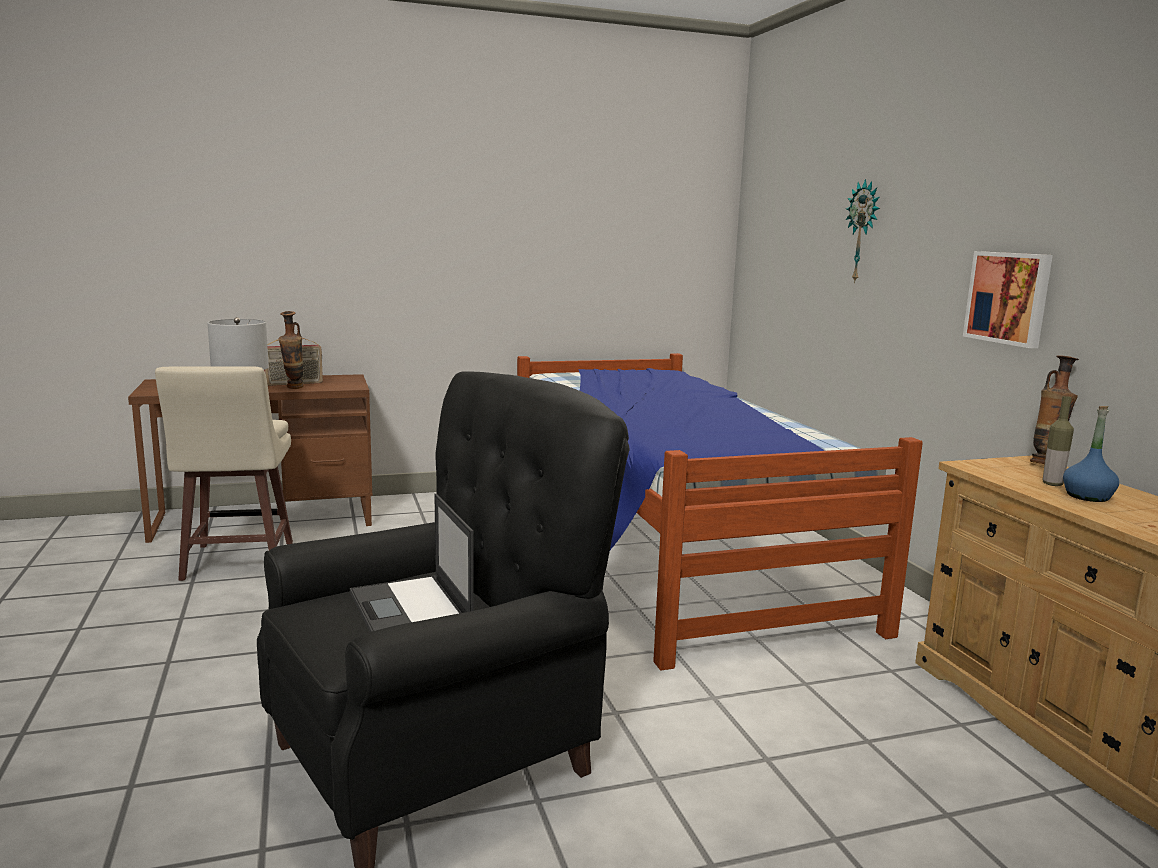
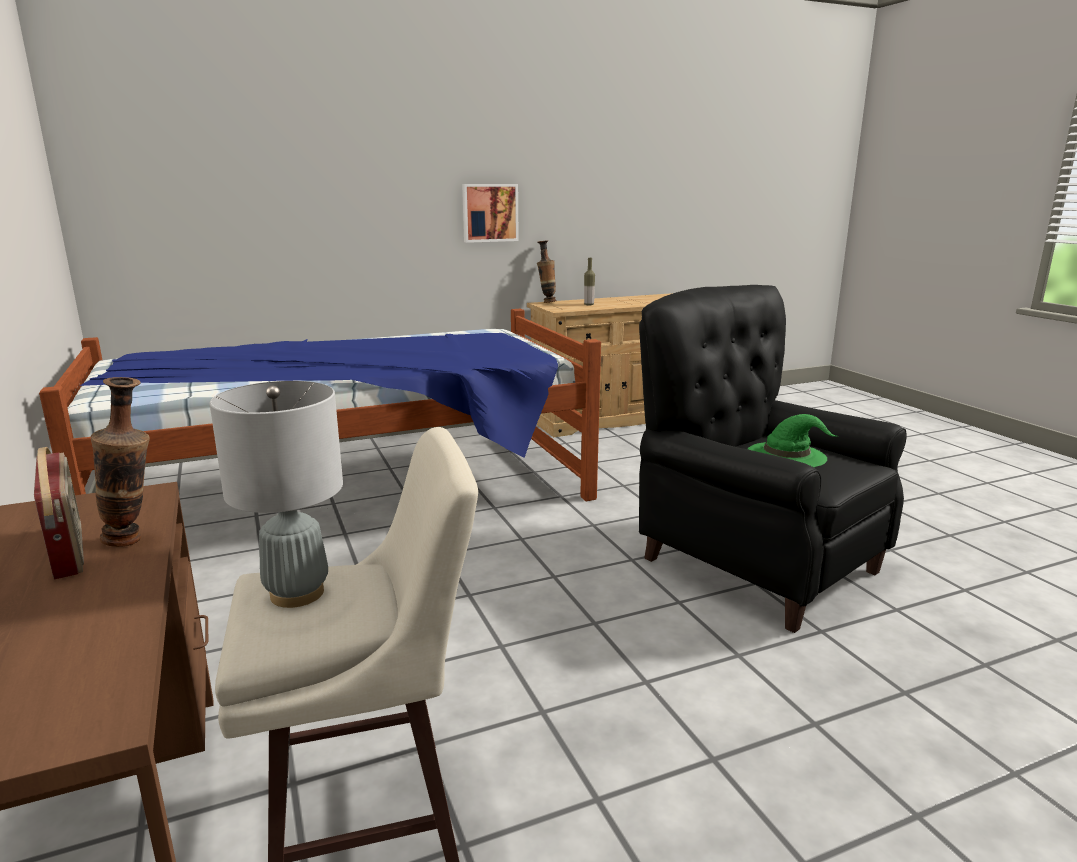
camera: 95 degrees left, 5 degrees up
(411, 609) = (787, 455): laptop -> green hat
(863, 231) = (325, 171): wall clock -> none
(1087, 496) = (607, 303): blue bottle -> none

